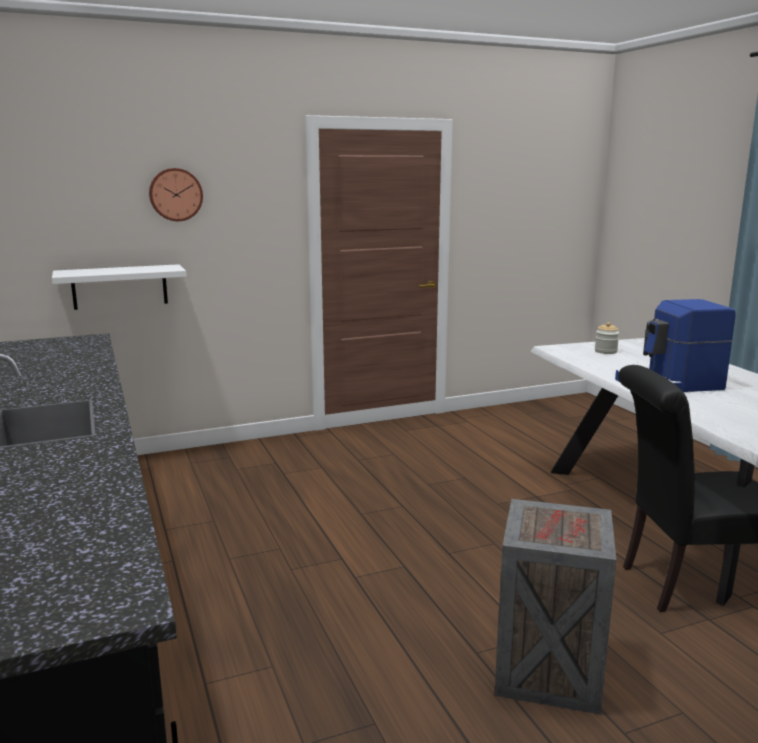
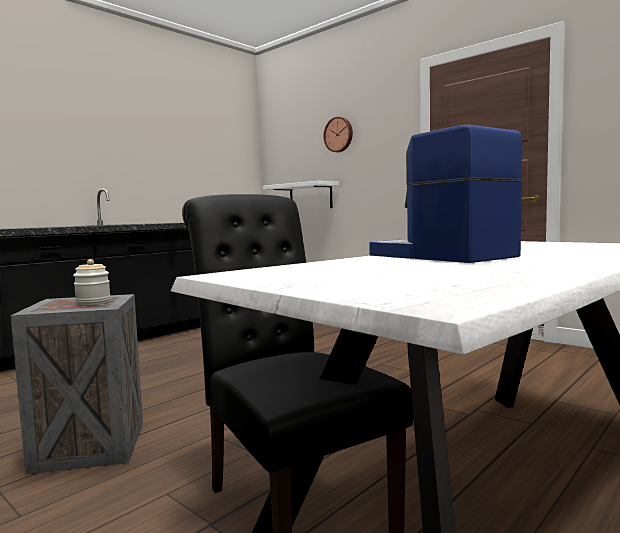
camera: 65 degrees right, 10 degrees down
(605, 351) = (545, 245): jar -> jar (93, 303)

